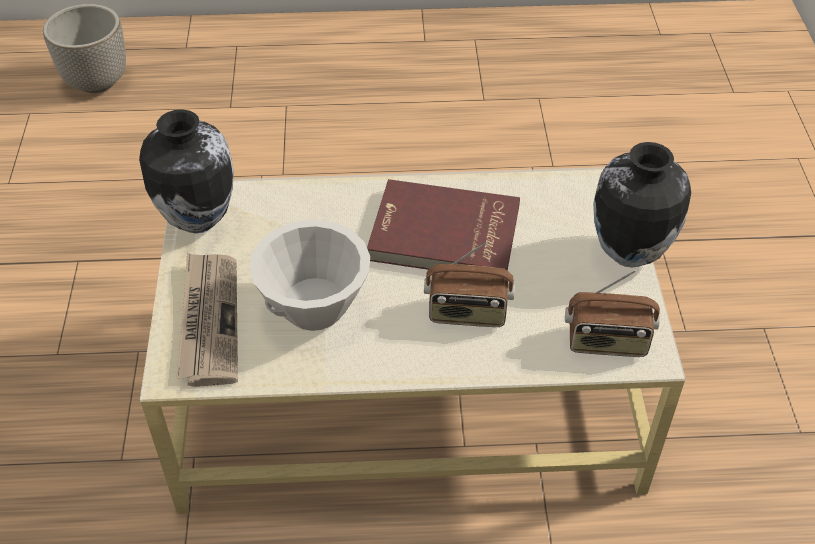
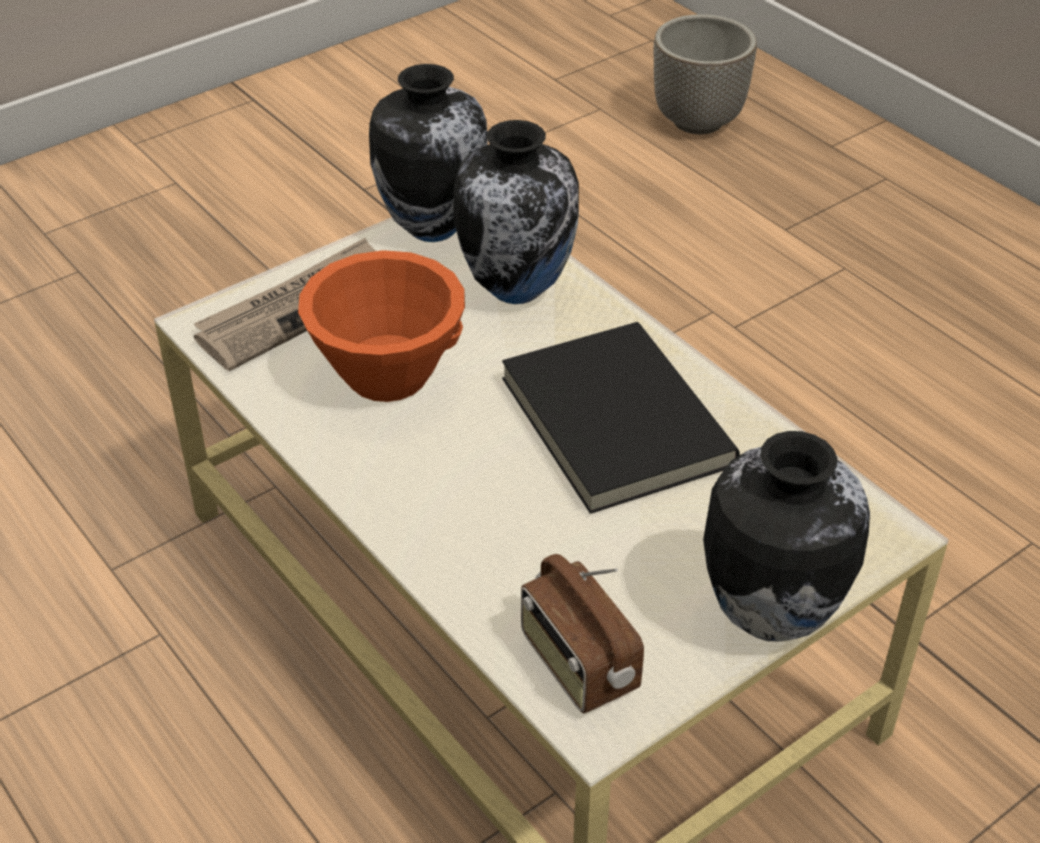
camera: 55 degrees right, 5 degrees down
(296, 214) = (518, 289): none -> vase
(313, 308) = (387, 374): white bowl -> orange bowl
(444, 235) = (611, 422): red book -> black book
(467, 313) = (500, 504): radio -> none

